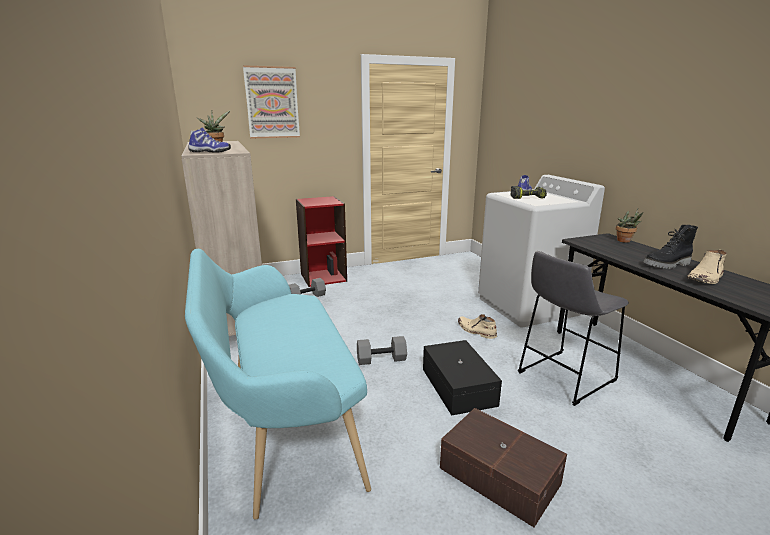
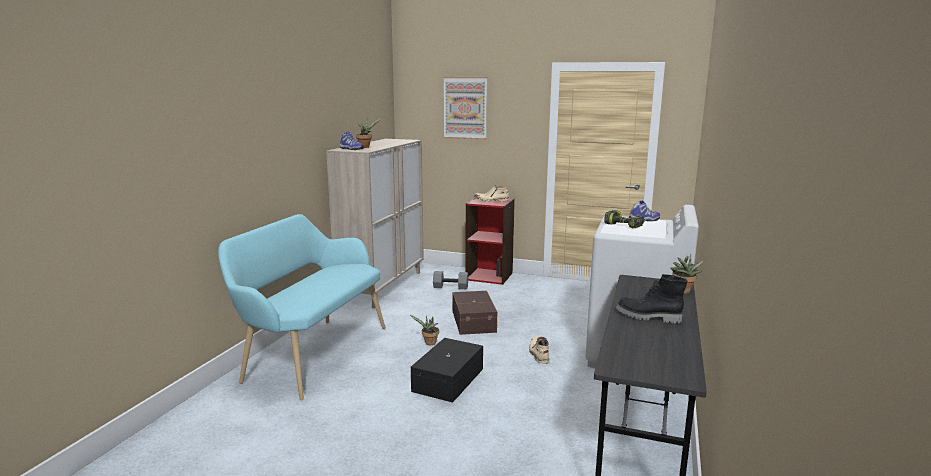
camera: 40 degrees right, 5 degrees down
(381, 359) = (429, 343): grey dumbbell -> potted plant
(499, 474) = (379, 430): brown storage box -> brown storage box (474, 321)
(562, 378) = (543, 411): grey stool -> none
(705, 278) = (646, 335): beige boot -> beige boot (491, 200)

